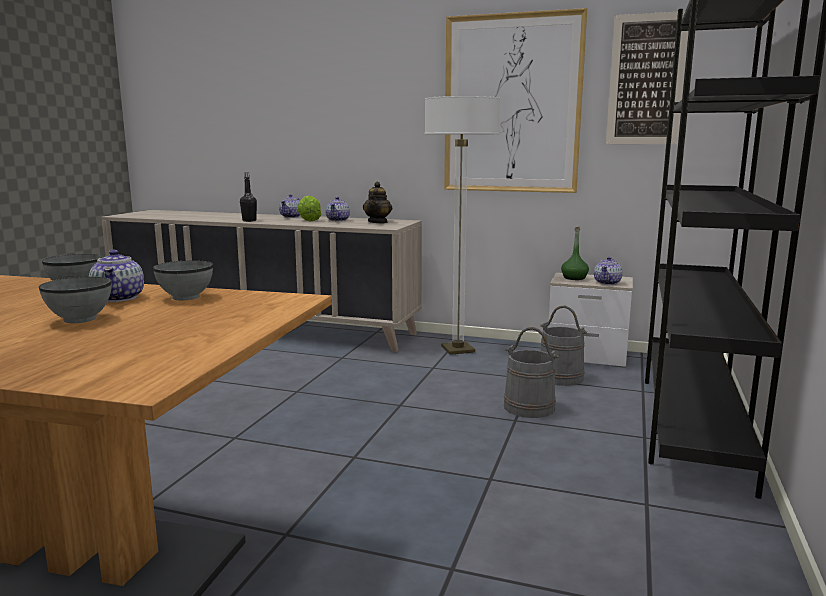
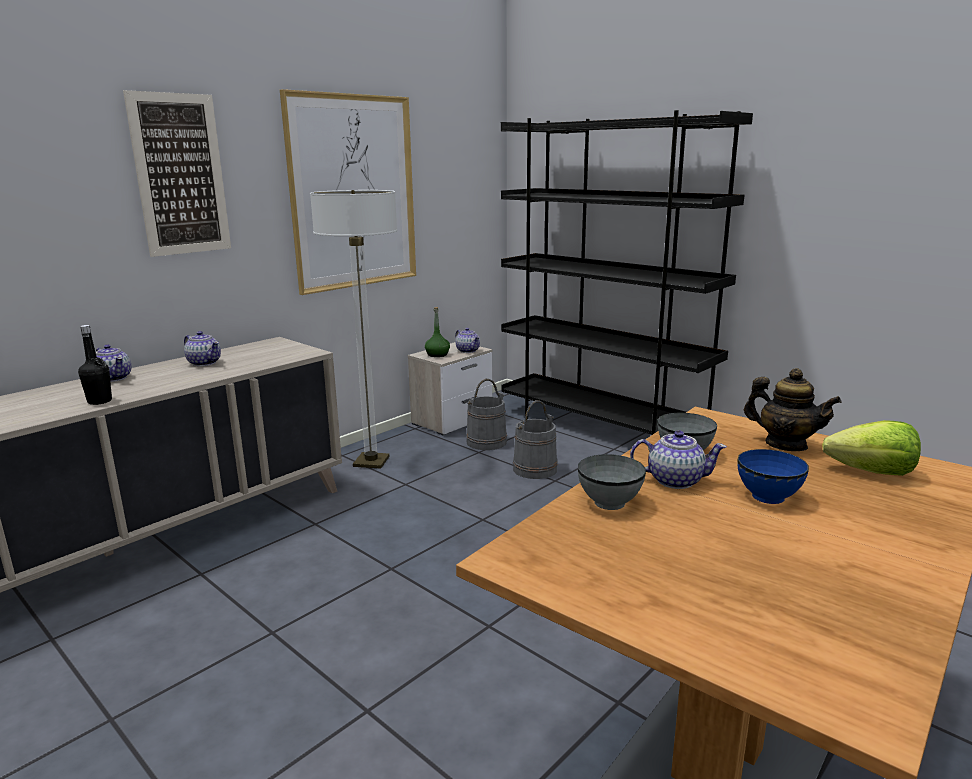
camera: 65 degrees left, 5 degrees up
(80, 319) = (768, 496): grey bowl -> blue bowl
(309, 220) = (174, 374): lettuce -> lettuce (872, 472)
(378, 222) = (260, 351): teapot -> teapot (785, 445)
(646, 80) = (450, 167): picture -> picture (180, 175)

